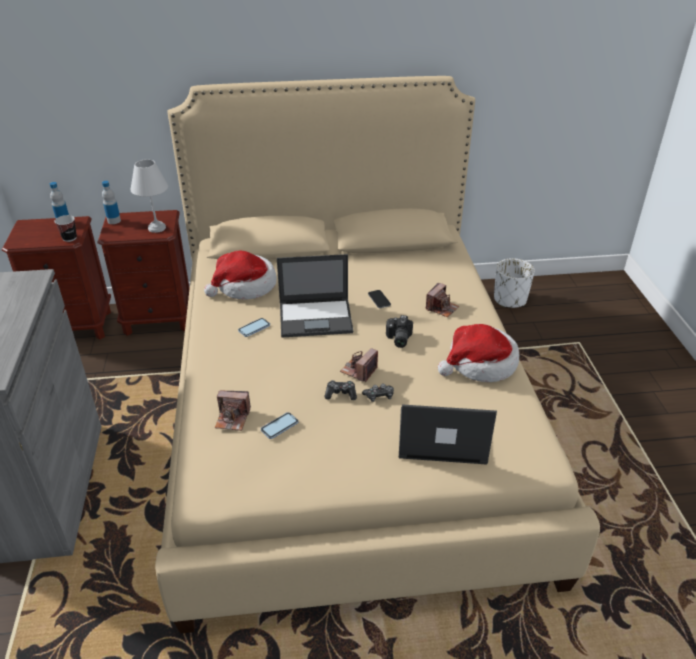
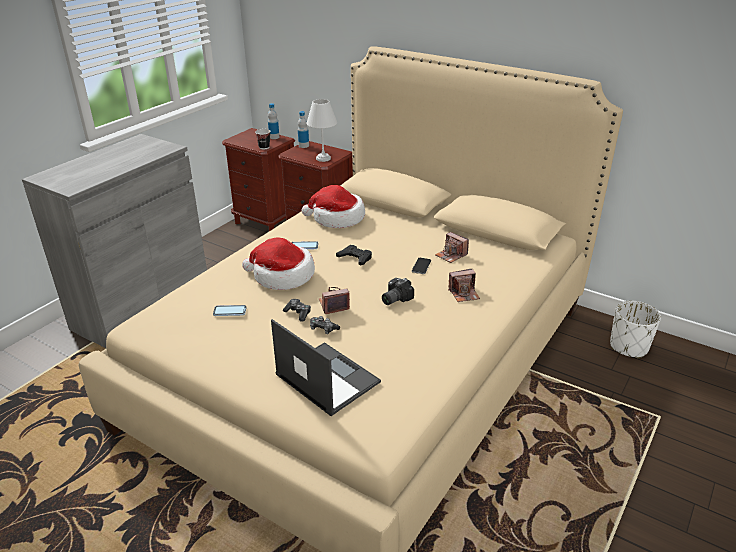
camera: 40 degrees right, 5 degrees down
(232, 418) = (211, 292): camera -> camera (451, 255)
(316, 318) = (355, 258): laptop -> black game controller
(480, 364) = (435, 347): hat -> hat (282, 276)

